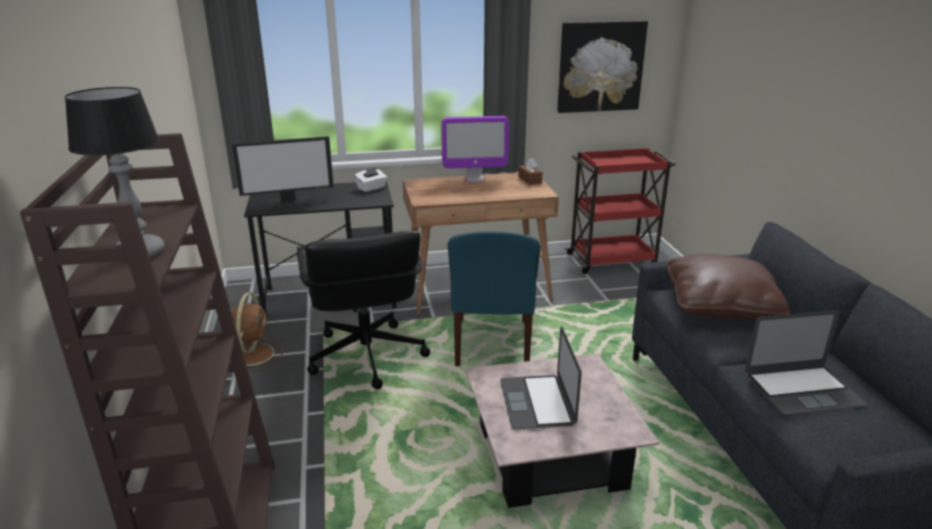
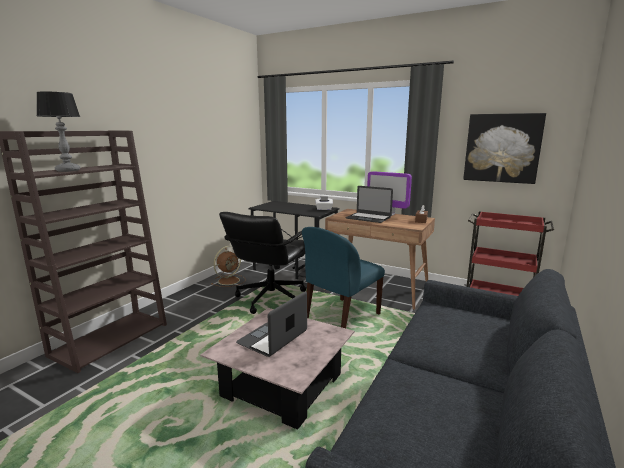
camera: 40 degrees right, 10 degrees down
(289, 202) = (276, 207): monitor -> none
(720, 305) = (459, 325): brown pillow -> none
(802, 389) = (420, 400): laptop -> laptop (368, 218)

